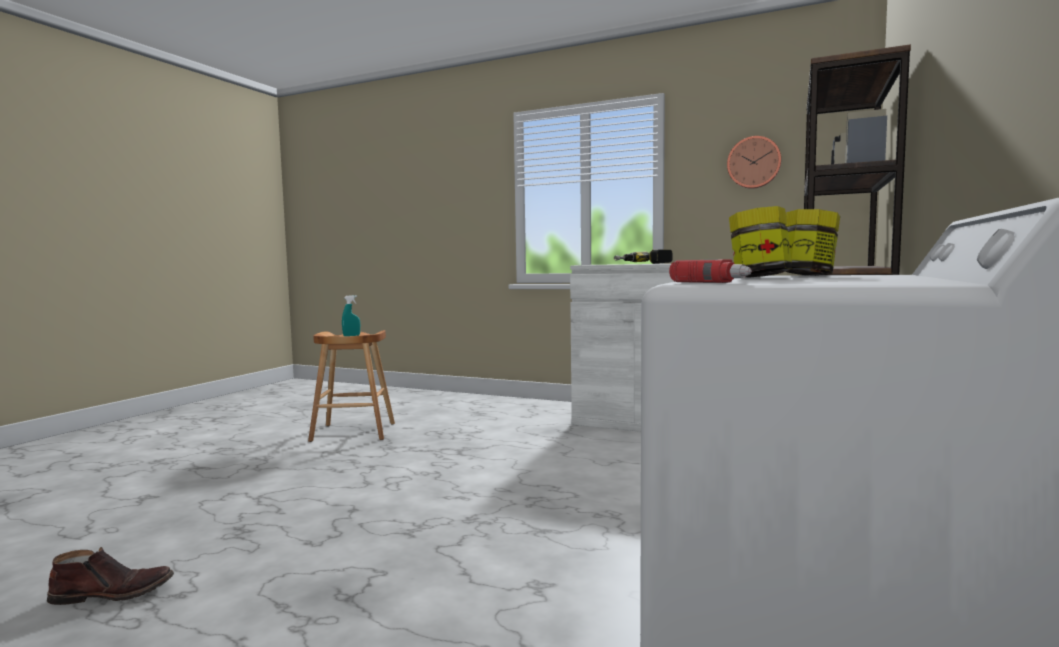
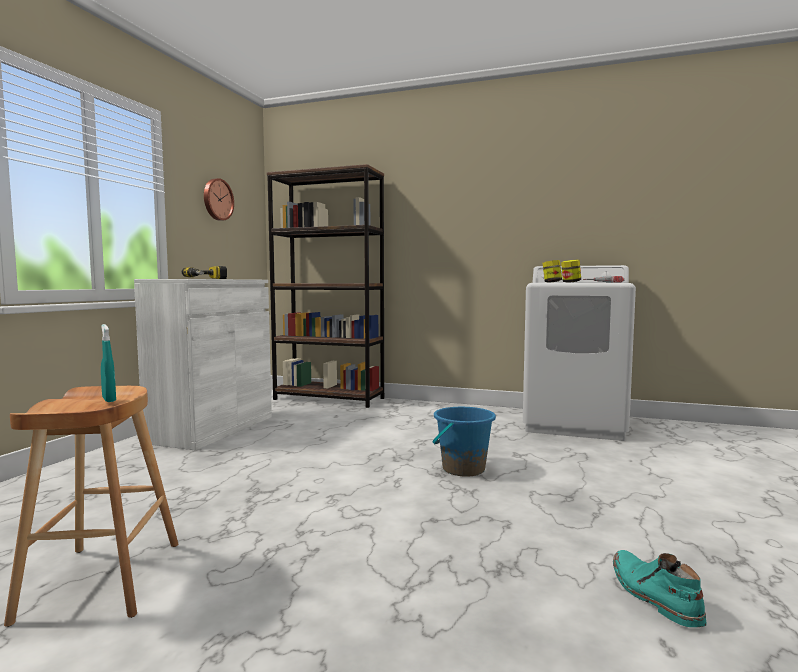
camera: 95 degrees left, 0 degrees up
(113, 593) = (653, 595): brown boot -> turquoise boot
(485, 534) = (463, 469): none -> blue bucket

